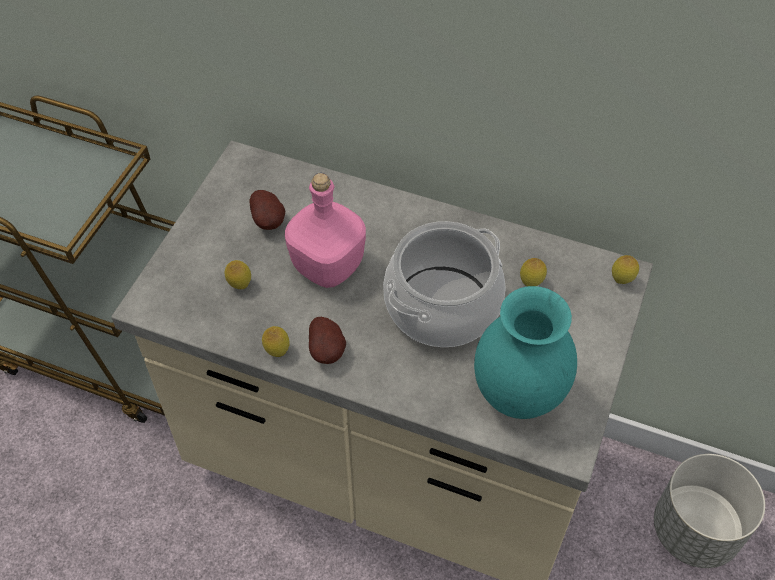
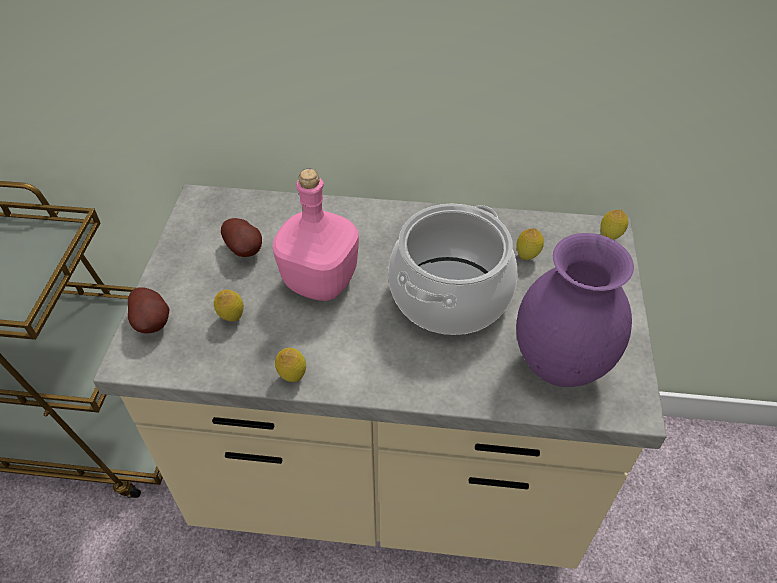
camera: 15 degrees left, 5 degrees down
(328, 351) = (347, 364): potato -> potato (153, 322)
(516, 395) = (557, 365): turquoise vase -> purple vase
(695, 530) = (679, 471): grey planter -> none

